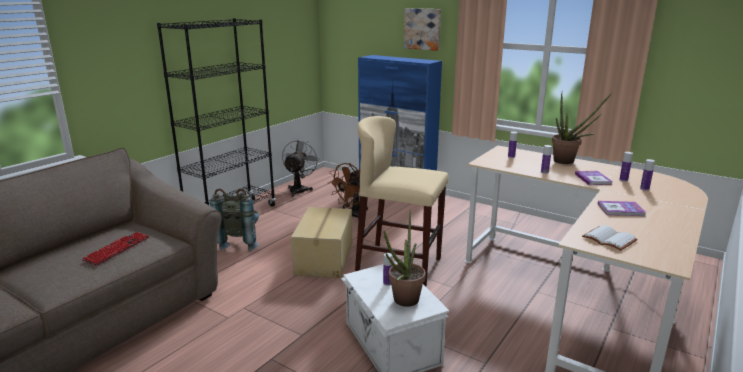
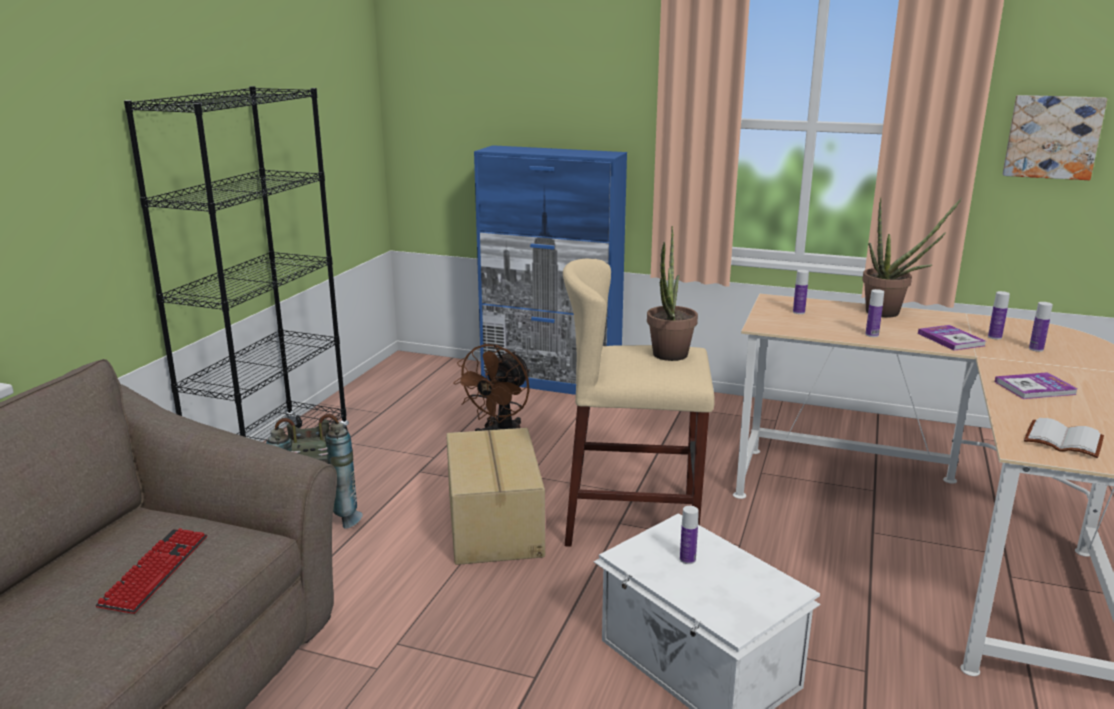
camera: 15 degrees left, 0 degrees up
(299, 189) = (376, 398): grey fan -> none
(403, 302) = (737, 591): potted plant -> potted plant (668, 357)
(423, 29) = (587, 97): picture -> picture (1052, 137)

